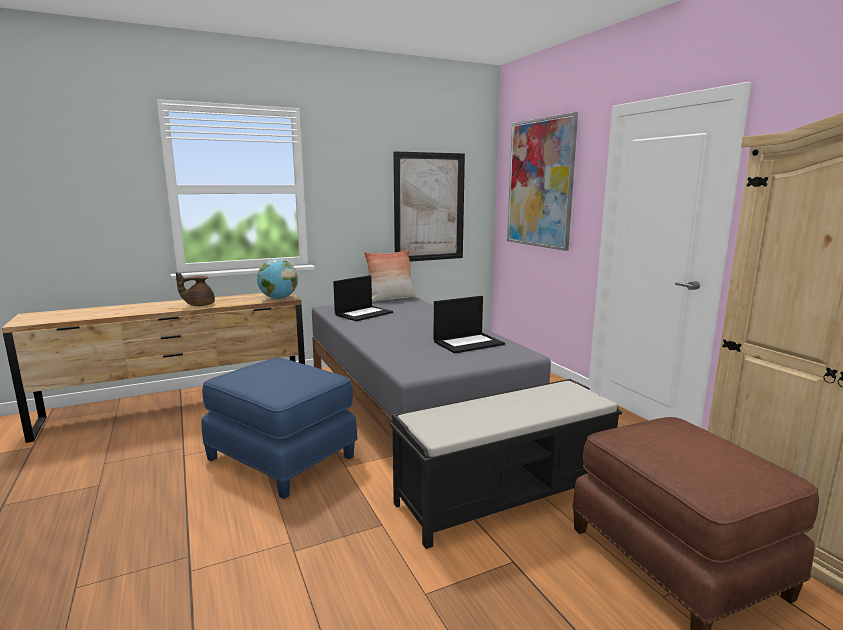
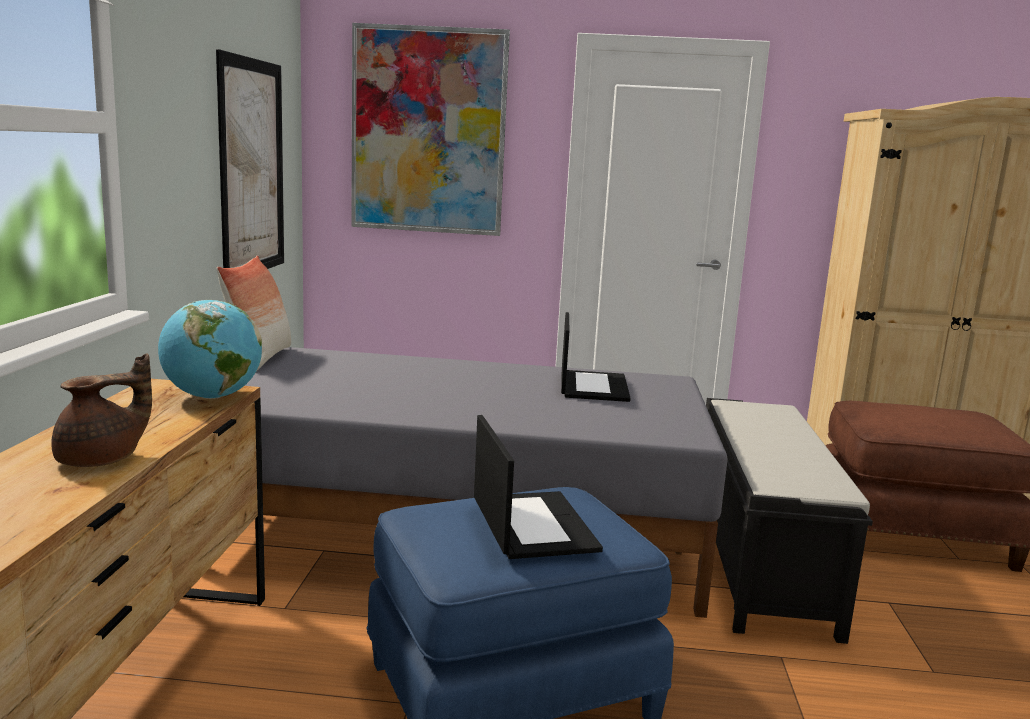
camera: 60 degrees left, 0 degrees up
(199, 305) = (102, 460): brown teapot -> brown teapot turned 135 degrees counterclockwise
(364, 313) = (325, 391): laptop -> laptop (531, 524)

